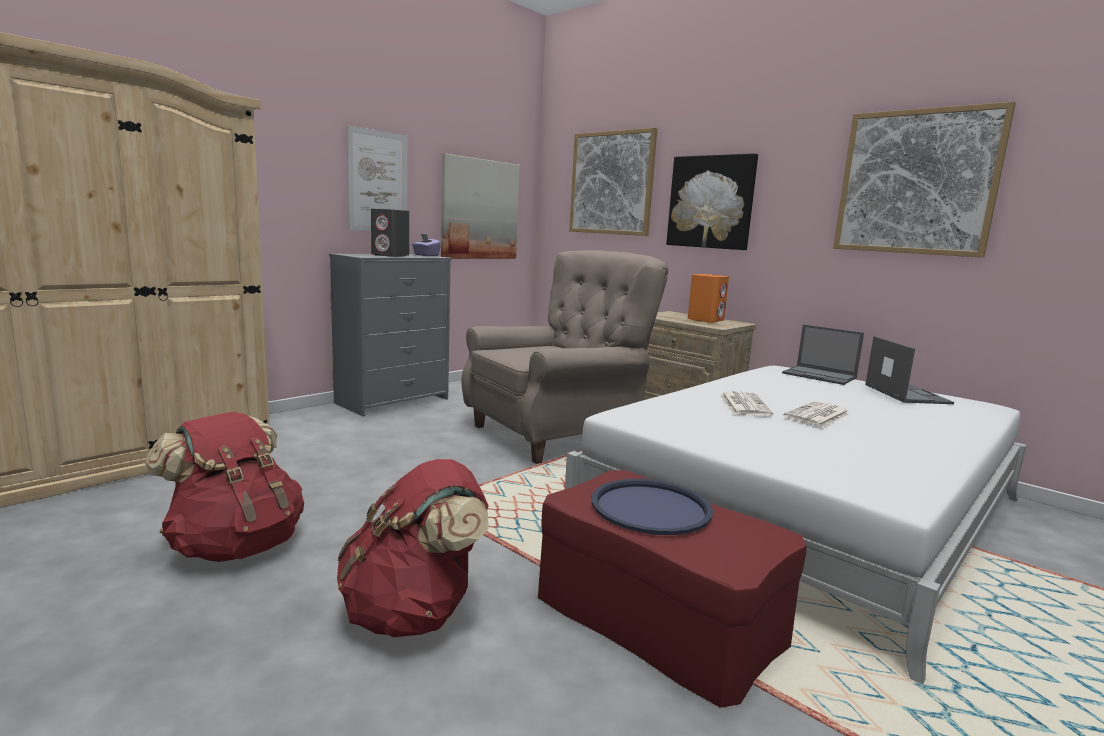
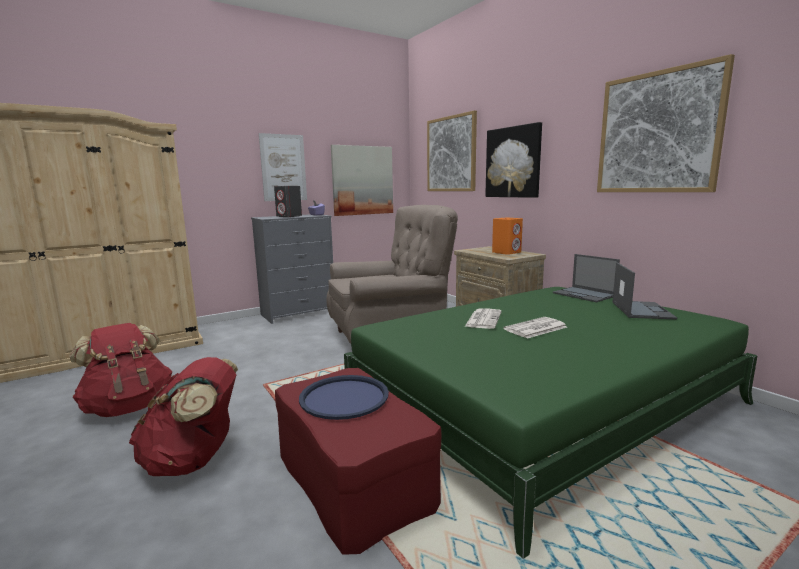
camera: 15 degrees right, 0 degrees up
(805, 507) = (541, 401): white bed -> green bed

